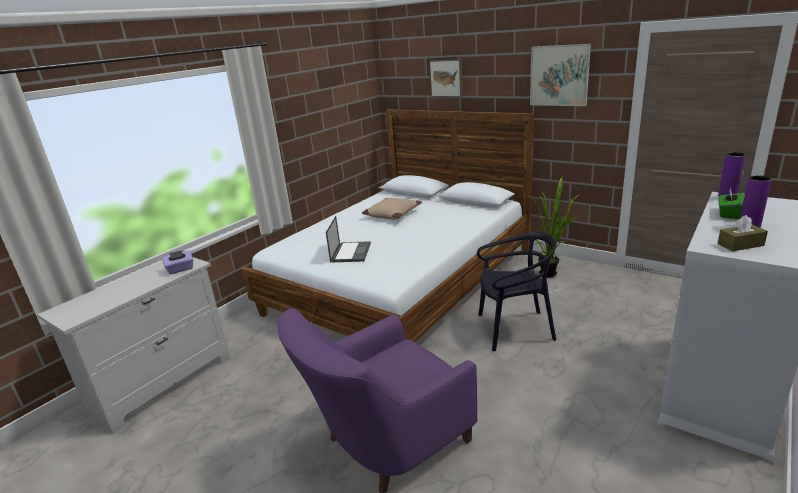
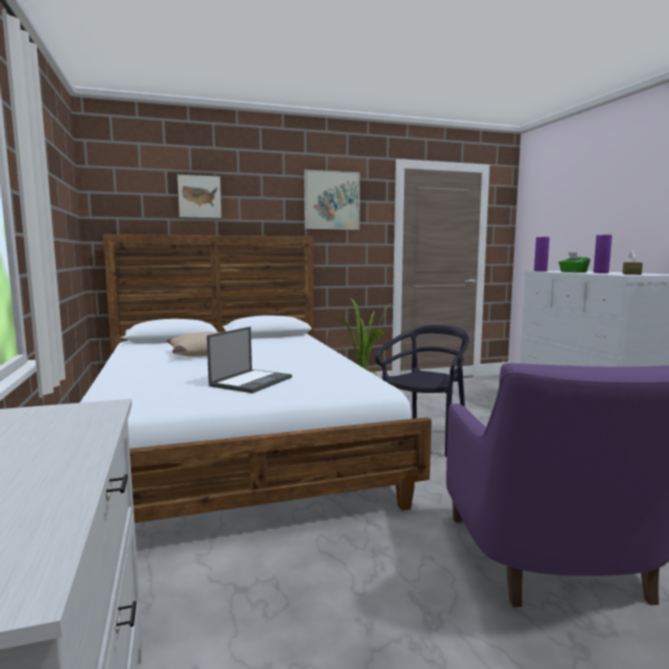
camera: 55 degrees left, 15 degrees down
(180, 269) = (86, 418): purple tissue box -> none
(351, 252) = (251, 381): laptop -> laptop turned 75 degrees clockwise

